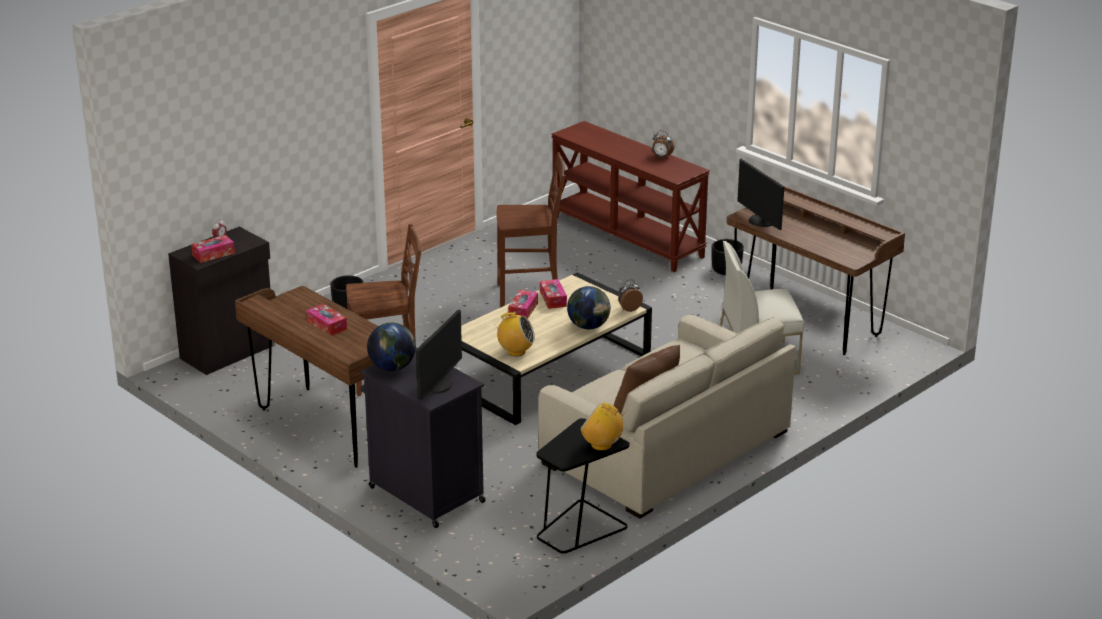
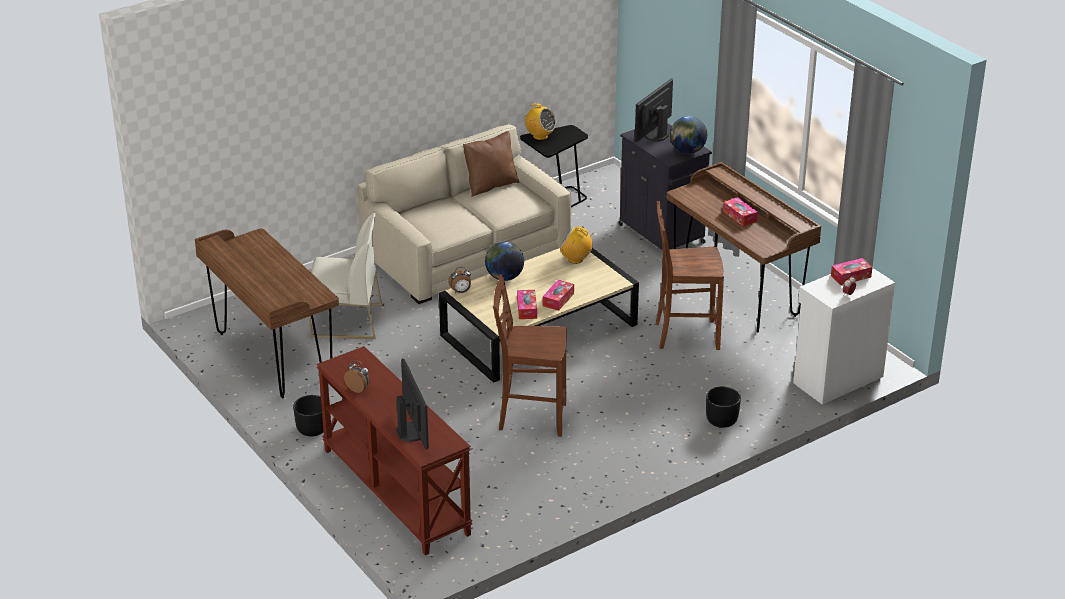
camera: 170 degrees left, 5 degrees up
(229, 352) = (836, 379): black cabinet -> white cabinet
(761, 221) = (308, 289): monitor -> monitor (412, 431)

